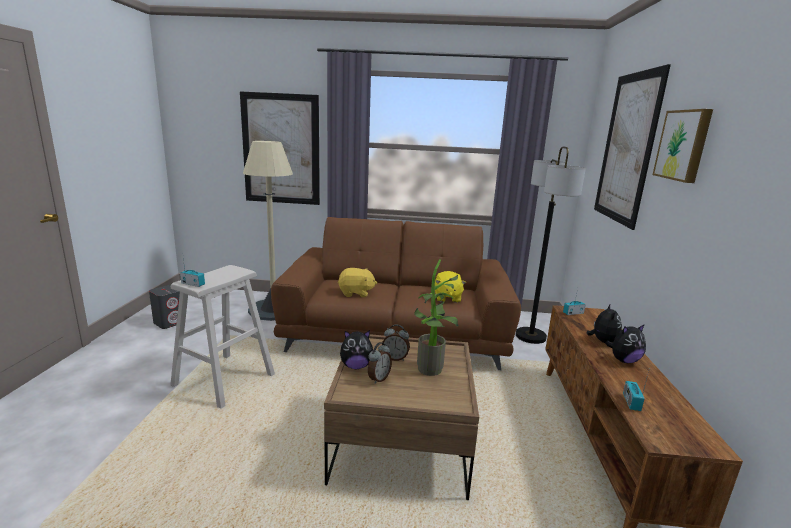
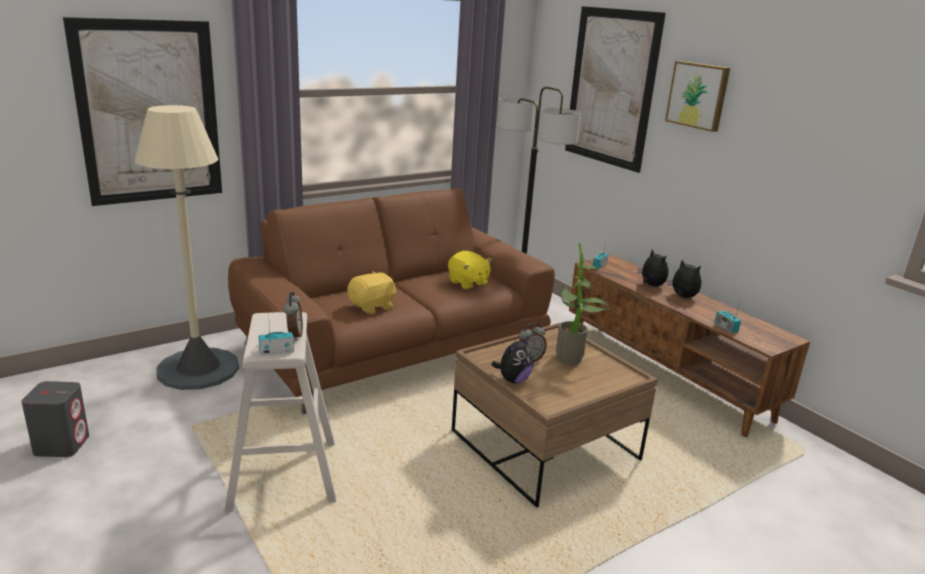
camera: 40 degrees left, 5 degrees up
(378, 378) = (548, 382): alarm clock -> alarm clock (294, 335)
(623, 360) = (682, 297): plush toy -> plush toy turned 75 degrees counterclockwise

